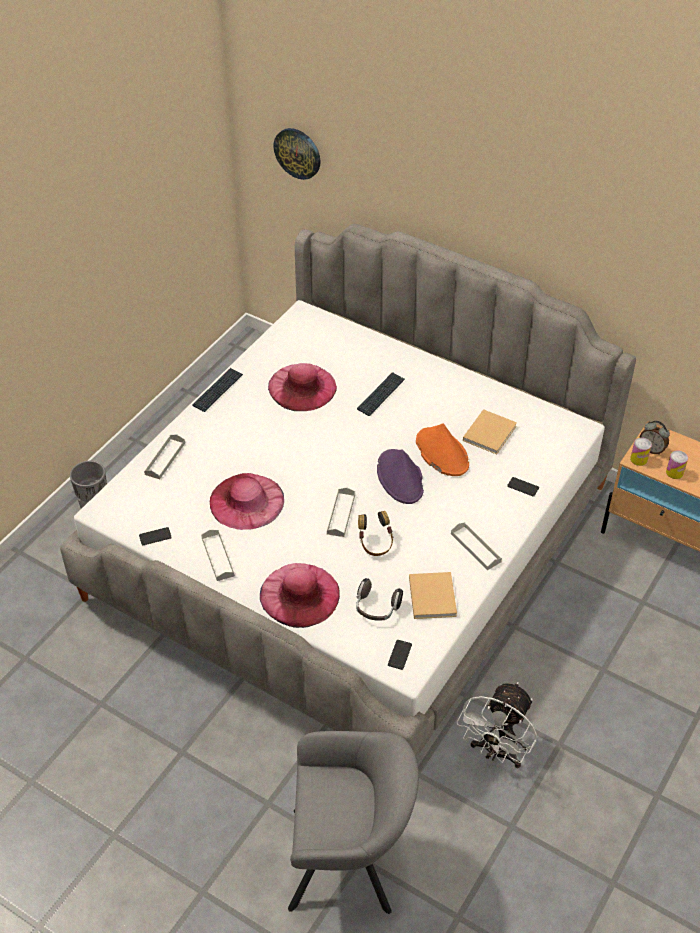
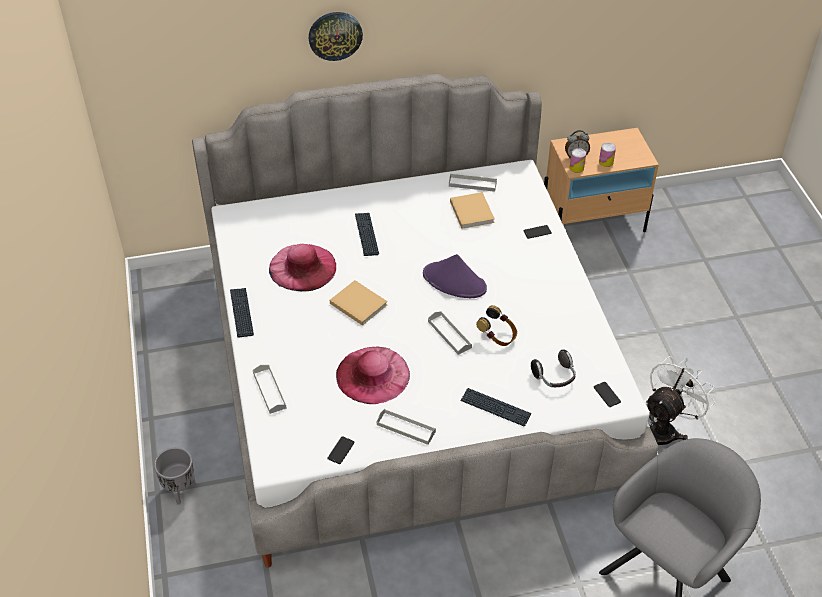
camera: 45 degrees left, 0 degrees up
(298, 153) = (166, 69): wall clock -> wall clock (335, 35)
(299, 594) = (495, 408): pink hat -> keyboard
(432, 595) = (575, 342): beige book -> beige book (357, 303)
(441, 452) = (459, 246): orange hat -> none
(475, 548) = (560, 291): grey tray -> grey tray (472, 184)
(496, 752) = (665, 429): white fan -> white fan turned 120 degrees counterclockwise

